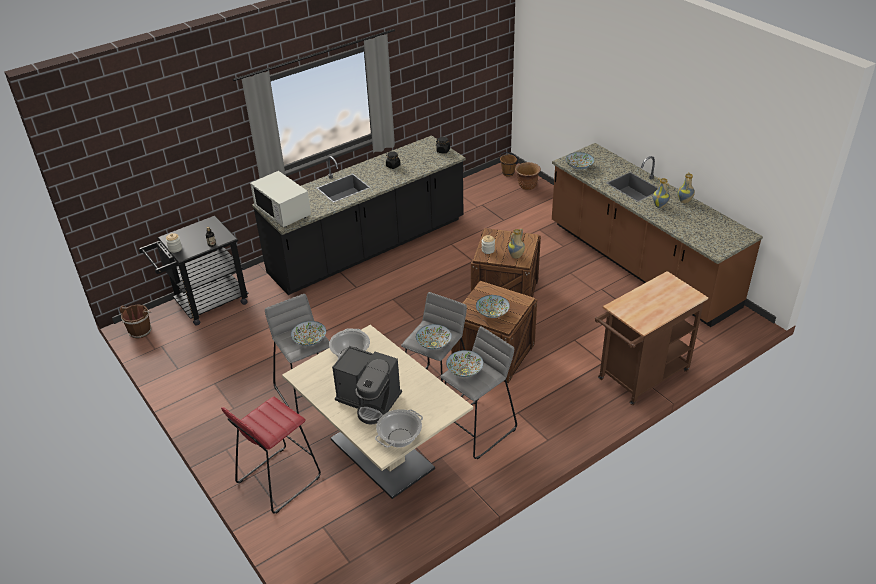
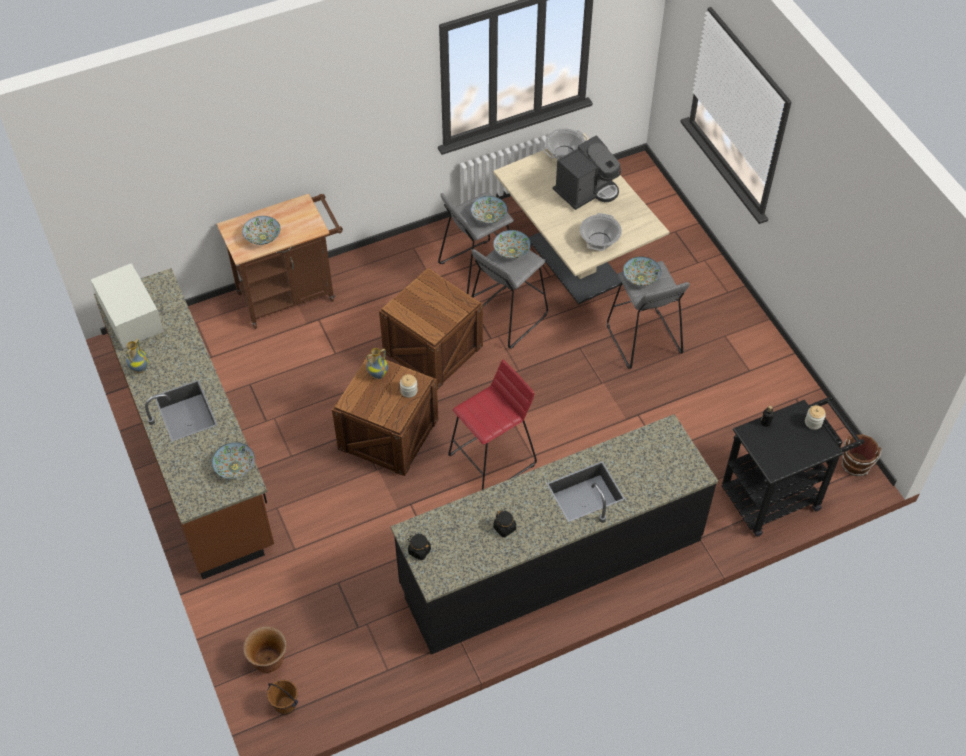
camera: 170 degrees left, 15 degrees up
(278, 480) = (675, 254): red stool -> red stool (493, 459)
(283, 212) = (672, 453): white microwave -> white microwave (131, 319)
(369, 401) = (586, 190): coffee machine -> coffee machine turned 105 degrees clockwise
(492, 313) = (436, 296): bowl -> bowl (263, 237)
(660, 206) = (175, 366): vase -> none

